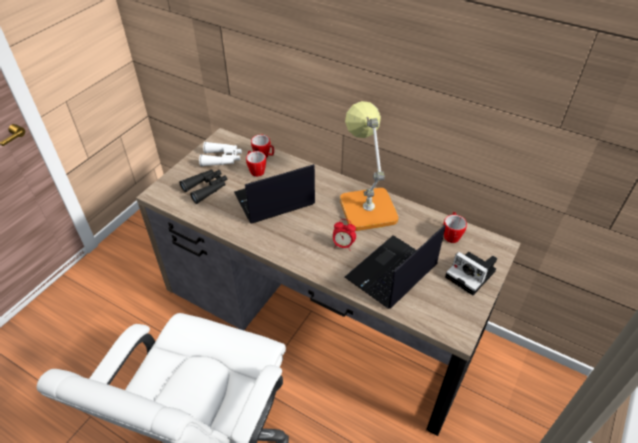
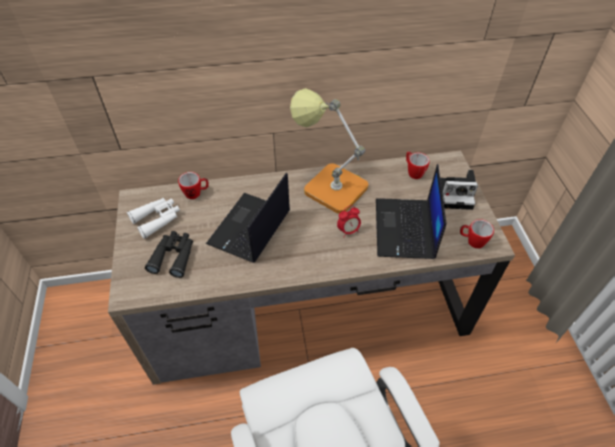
camera: 40 degrees left, 5 degrees up
(255, 170) = (203, 211): mug -> mug (472, 241)

